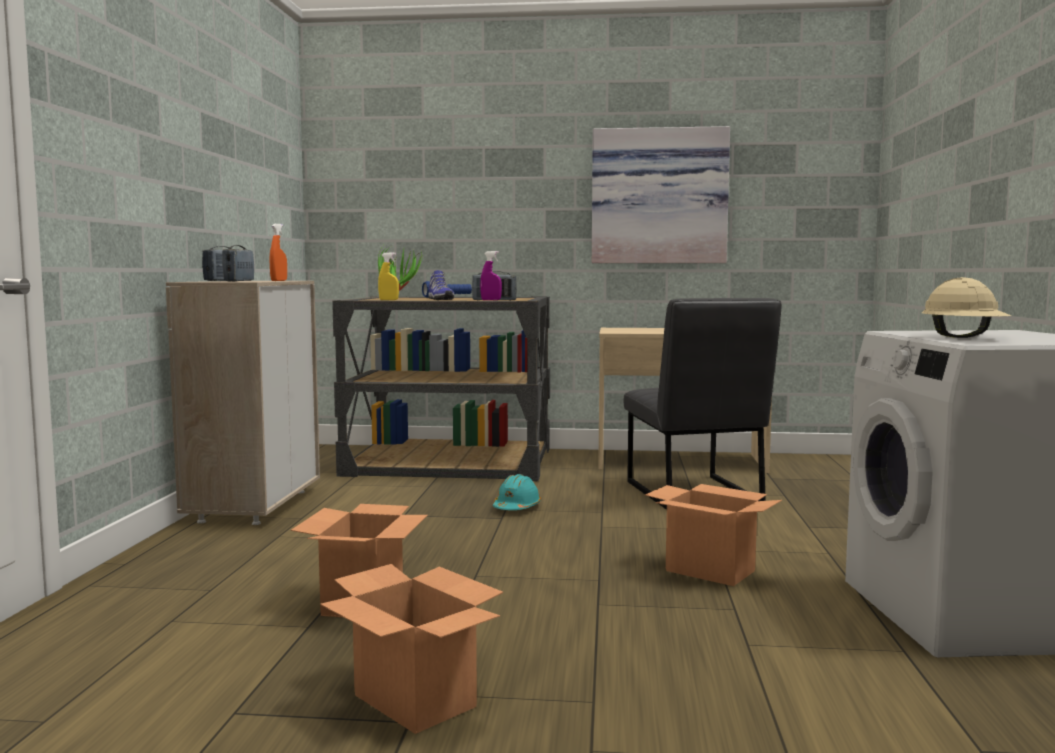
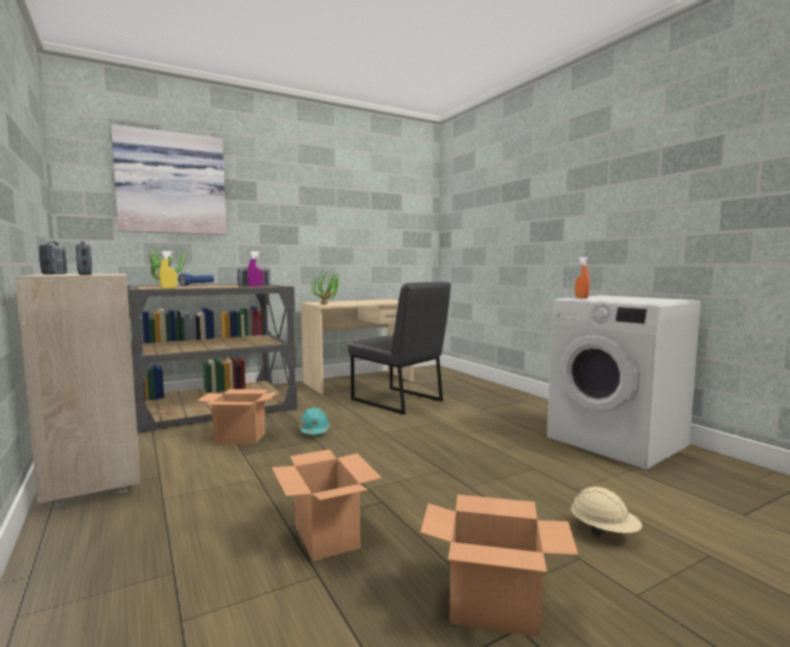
camera: 35 degrees left, 0 degrees up
(279, 281) = (115, 274): orange spray bottle -> orange spray bottle (581, 298)
(439, 299) = (213, 287): shoe -> none
(621, 331) = (328, 304): none -> potted plant
(659, 196) = (331, 219): picture -> picture (171, 184)
(709, 571) = (484, 447): cardboard box -> cardboard box (239, 438)
(964, 337) = (625, 300): beige hard hat -> beige hard hat (604, 532)

